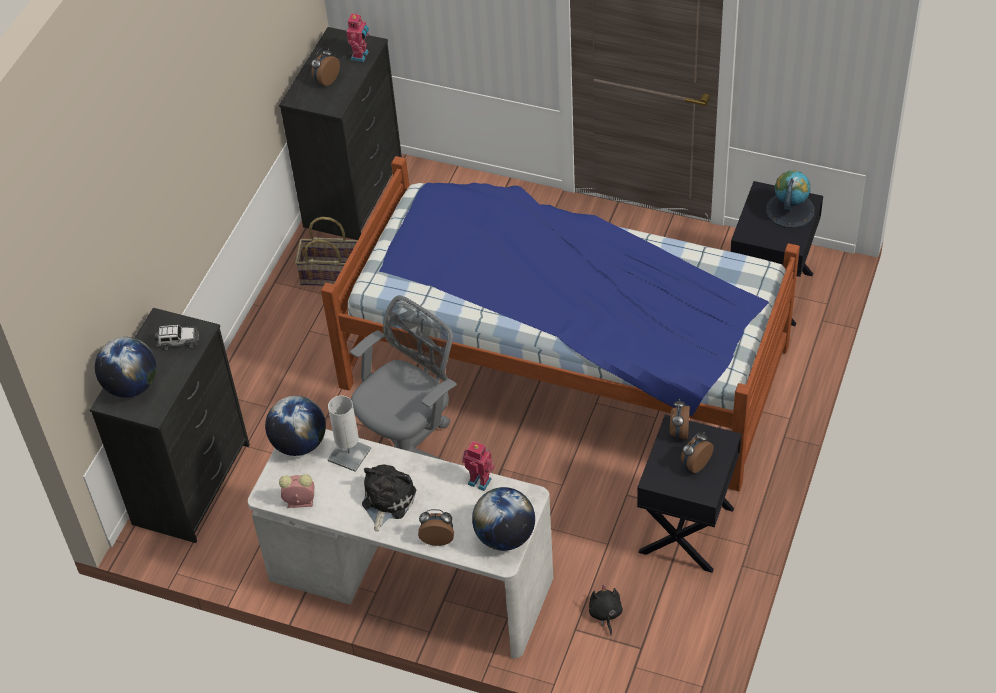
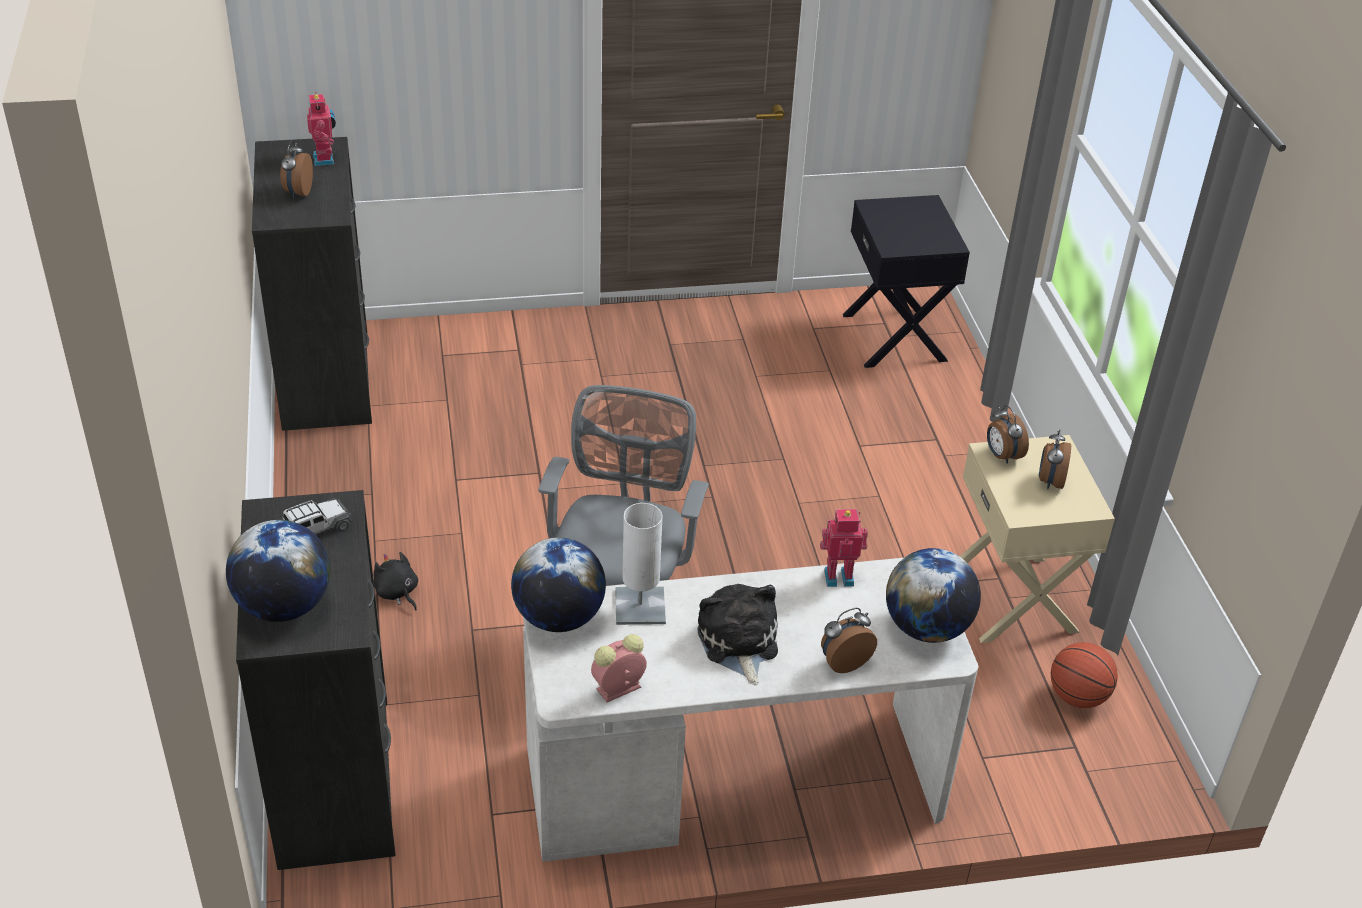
camera: 35 degrees left, 10 degrees down
(331, 274) = (358, 469): basket -> none
(564, 365) = (730, 476): bed -> none
(605, 614) = (1002, 725): black plush toy -> black plush toy (397, 593)
(672, 616) = (1077, 696): none -> basketball
(687, 530) = (1014, 598): black nightstand -> beige nightstand
(790, 210) = (917, 215): globe -> none

